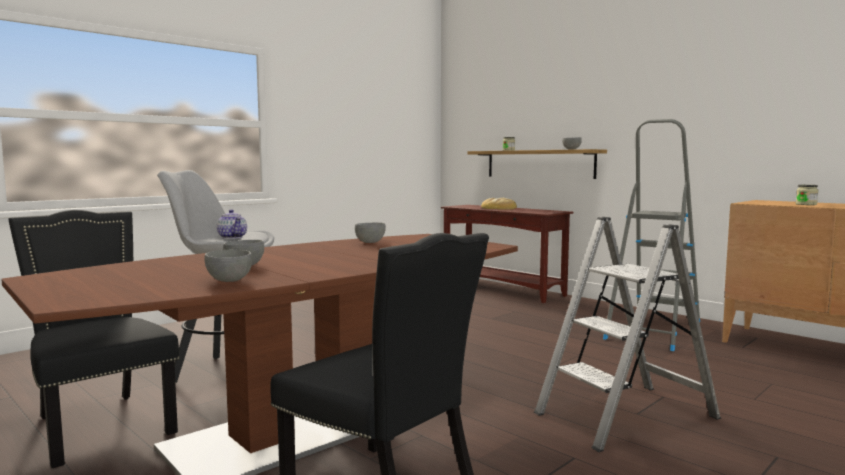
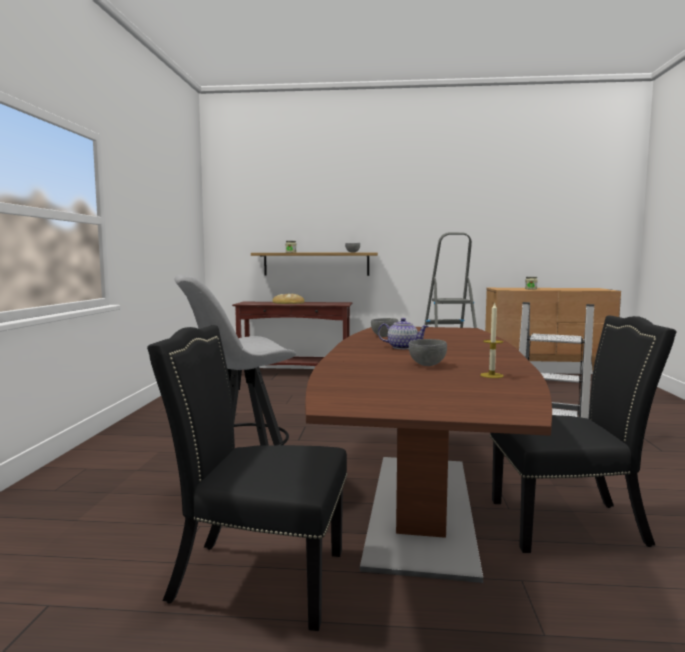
camera: 40 degrees left, 0 degrees up
(229, 280) = (491, 375): grey bowl -> candle
(232, 237) = (259, 345): teapot -> teapot (402, 347)

